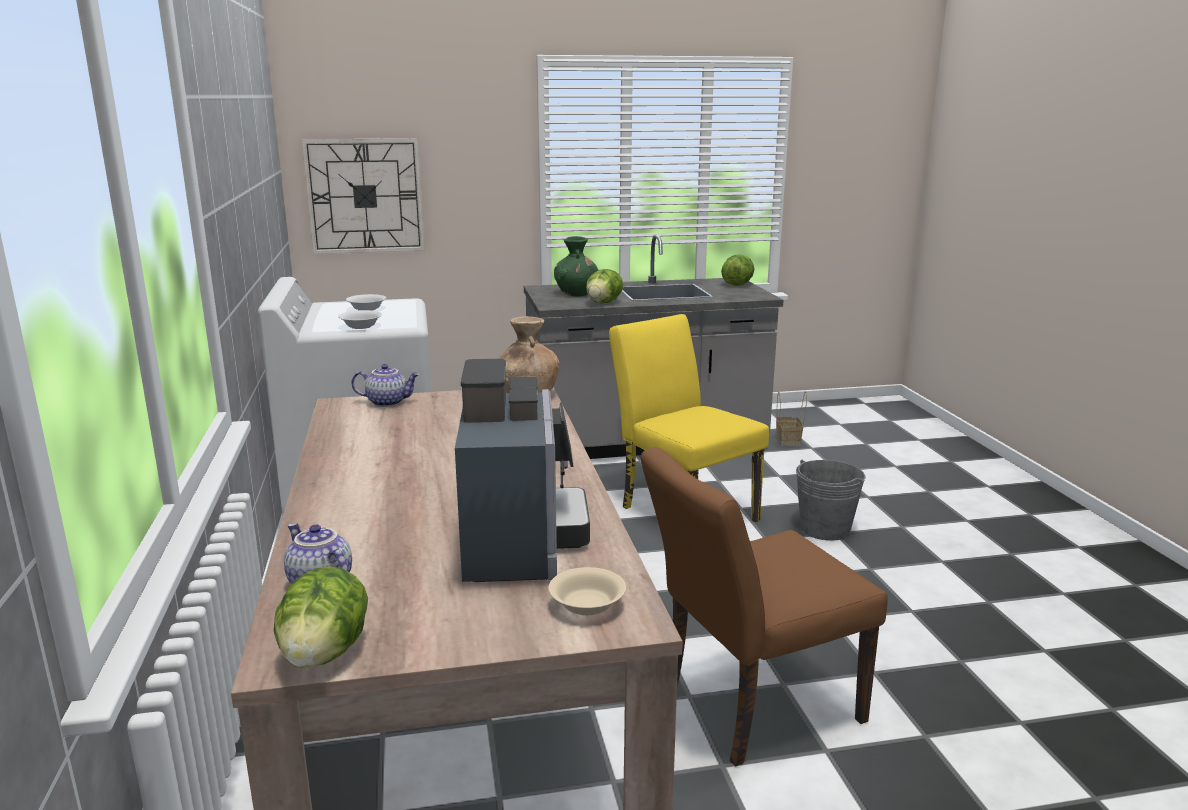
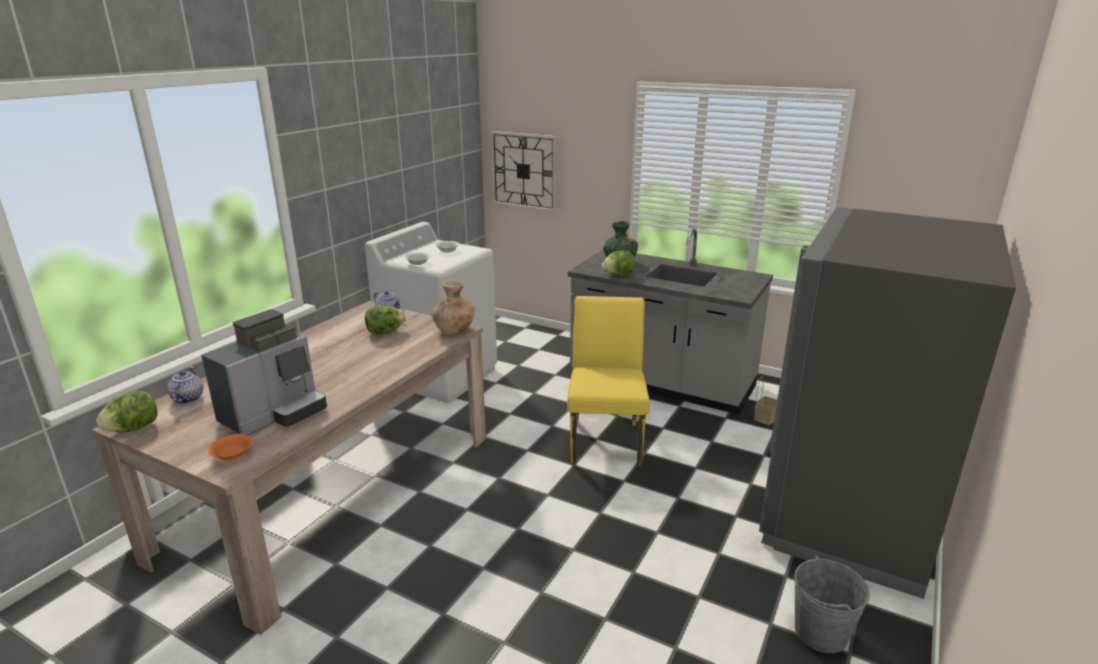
camera: 40 degrees right, 5 degrees up
(588, 606) = (232, 455): beige bowl -> orange bowl
(737, 284) = (750, 281): lettuce -> lettuce (385, 332)
(748, 707) = (445, 568): brown chair -> none
(825, 529) = (675, 492): grey bucket -> grey bucket (820, 632)
(966, 488) = (848, 512): none -> grey fridge

